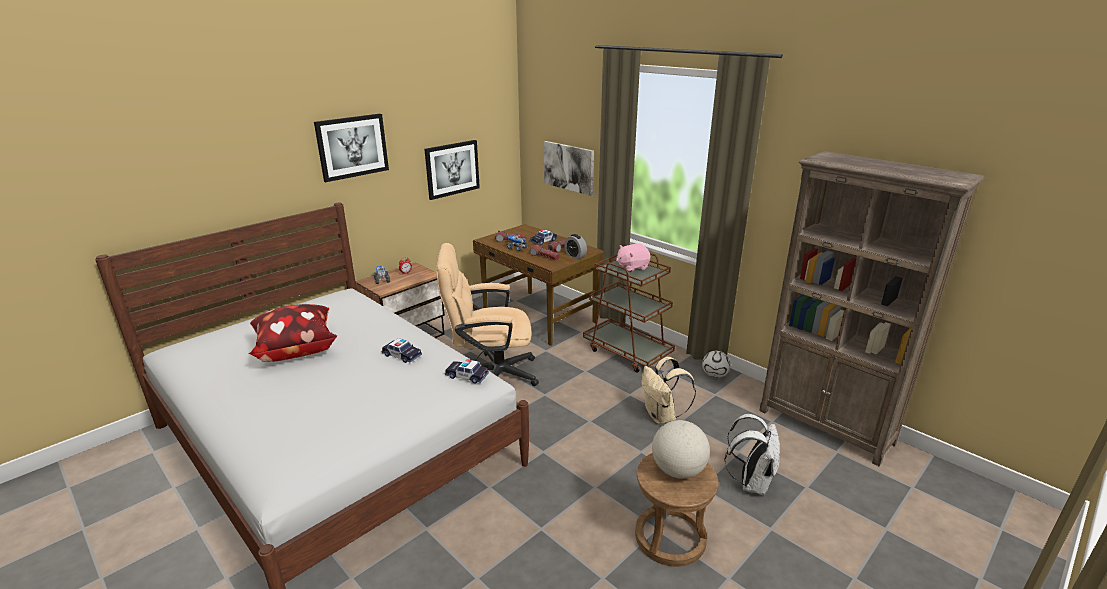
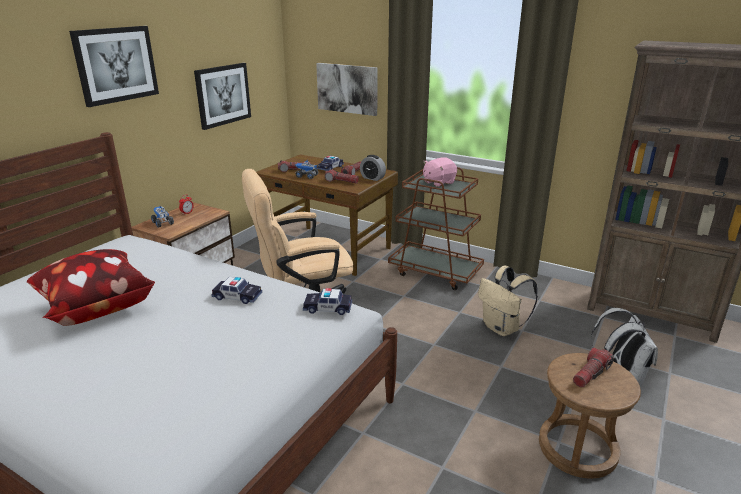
camera: 15 degrees left, 0 degrees up
(678, 471) = (590, 374): globe -> flashlight
(714, 375) = (528, 283): football -> none

